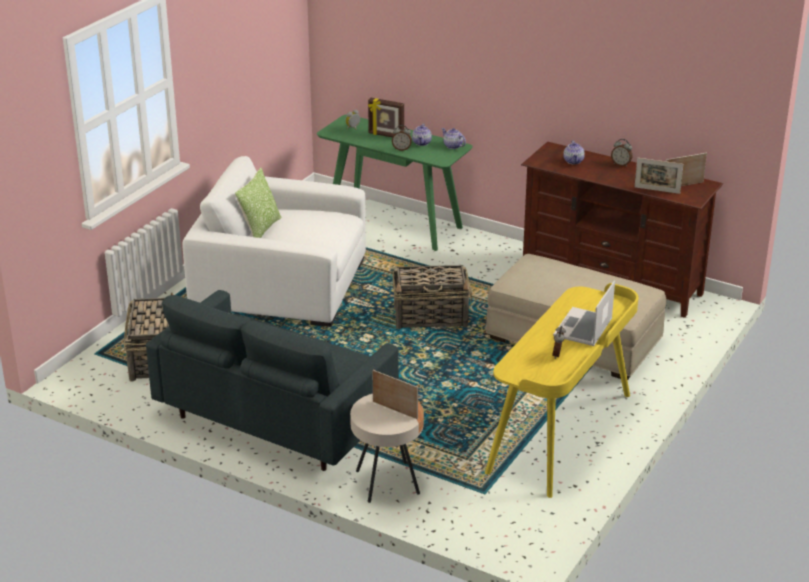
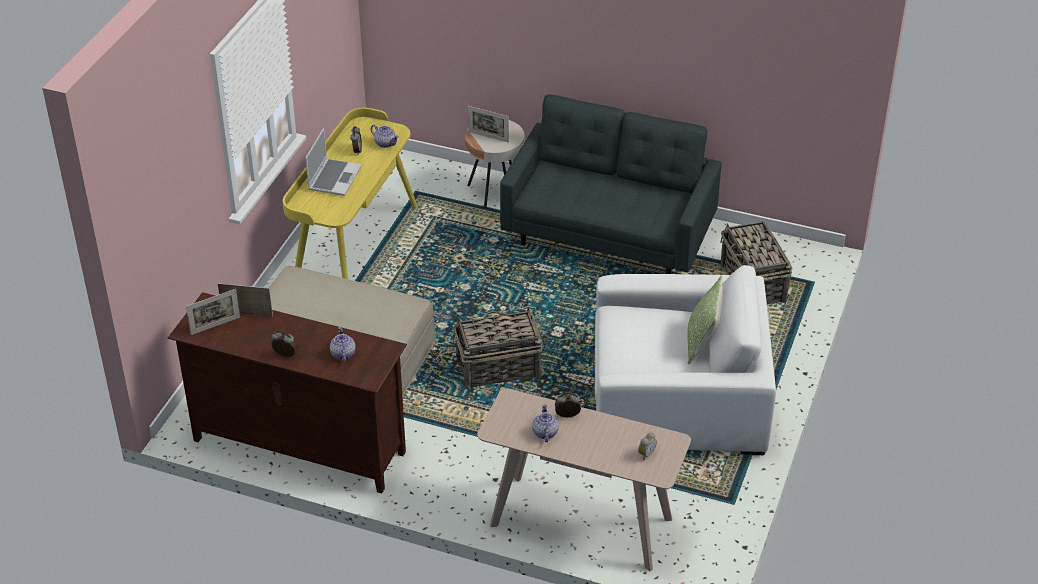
camera: 170 degrees right, 10 degrees up
(386, 135) = (597, 443): picture frame -> none
(394, 223) = (580, 522): green console table -> beige console table
(452, 146) = (503, 431): teapot -> teapot (385, 143)

